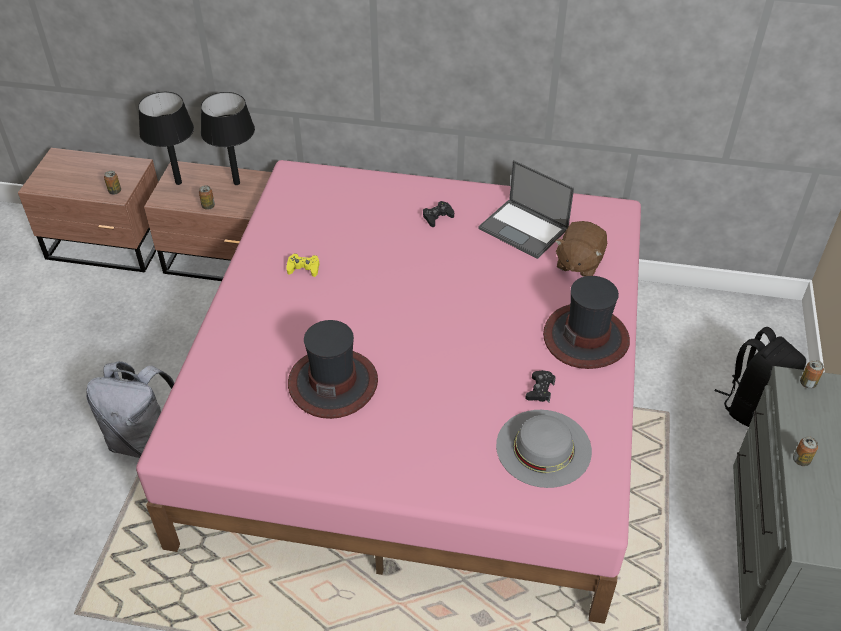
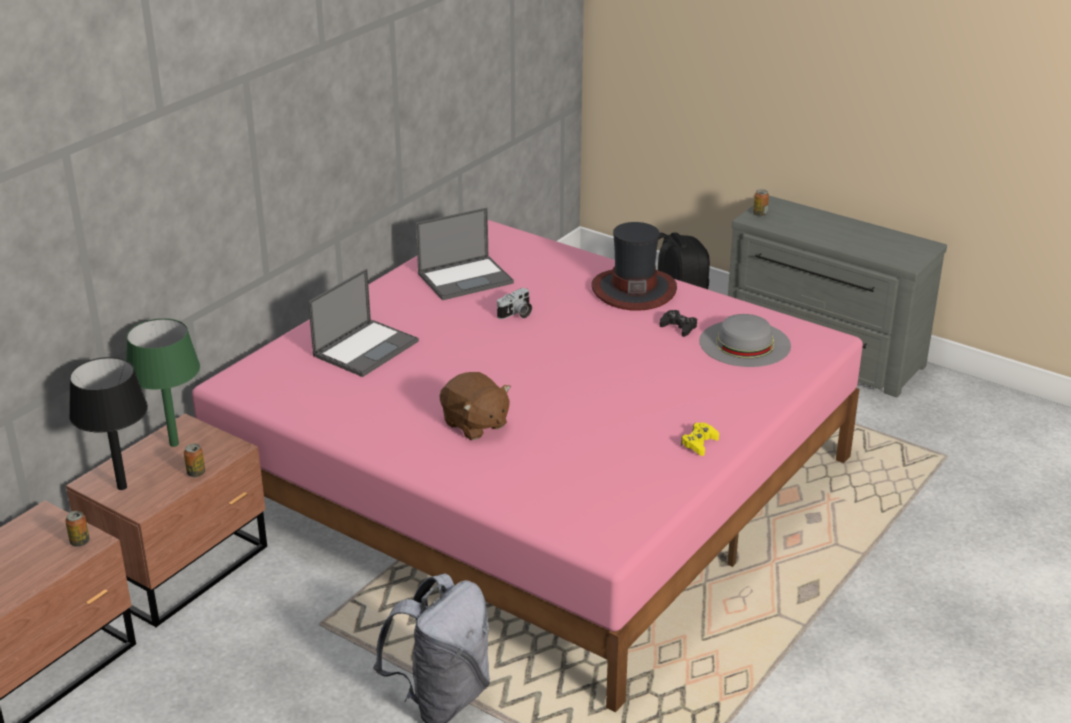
camera: 65 degrees left, 15 degrees down
(236, 183) = (174, 444): black table lamp -> green table lamp
(303, 268) = (404, 410): yellow game controller -> yellow game controller (699, 443)
(333, 383) = (589, 429): hat -> none
(379, 216) = (366, 348): none -> laptop
(437, 217) = (401, 316): black game controller -> none
(486, 278) = (516, 314): none -> camera
(578, 262) = (537, 266): brown plush toy -> brown plush toy (475, 424)
(801, 460) = (831, 240): can -> none

